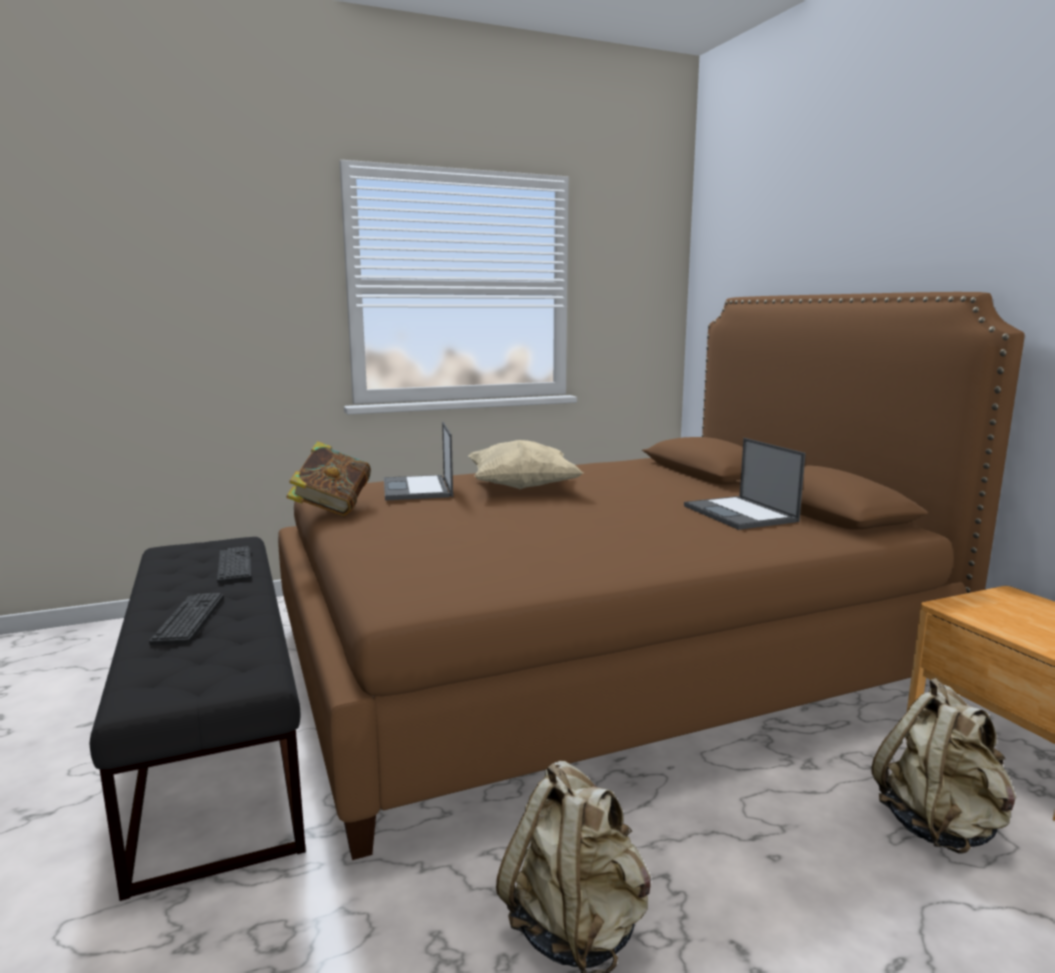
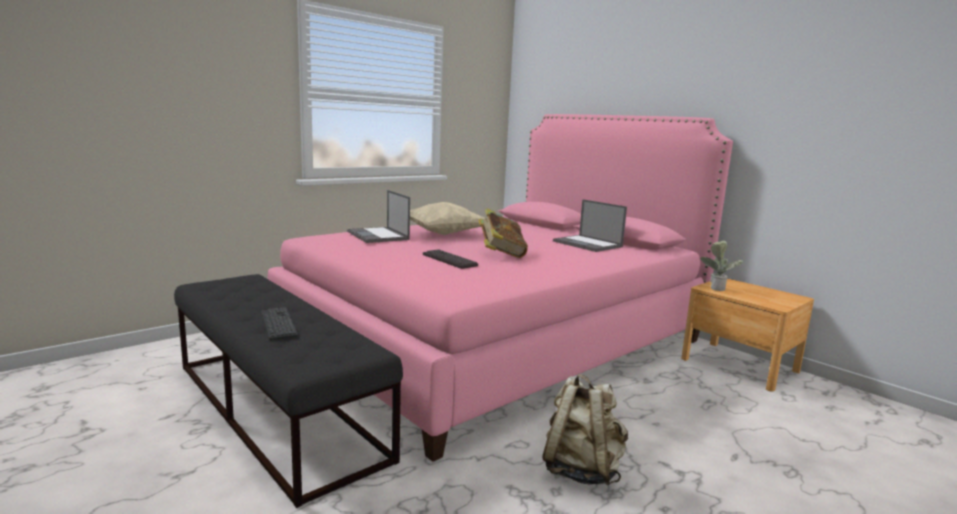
camera: 20 degrees left, 0 degrees up
(235, 565) = (268, 292): keyboard -> keyboard (449, 260)
(332, 509) = (333, 249): book -> book (501, 254)
(594, 656) = (497, 340): brown bed -> pink bed
(939, 824) = (720, 398): beige backpack -> none
(974, 607) = (716, 288): none -> potted plant

